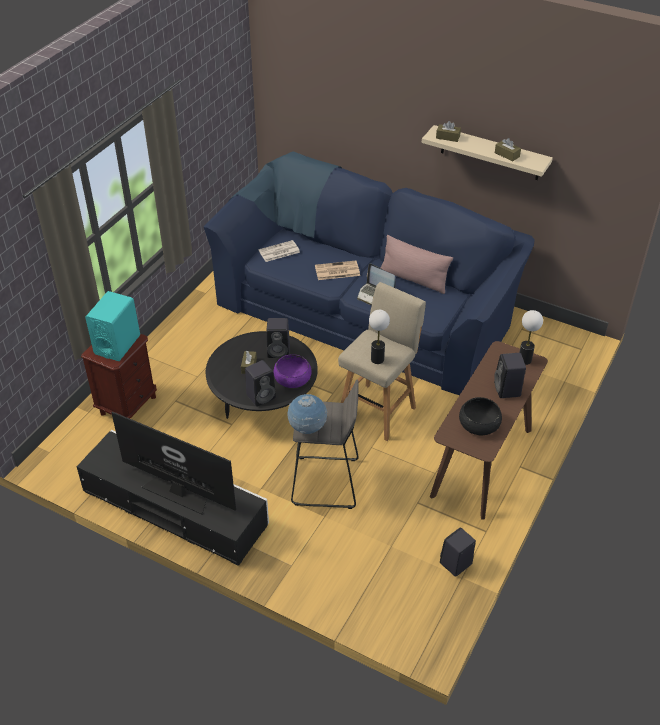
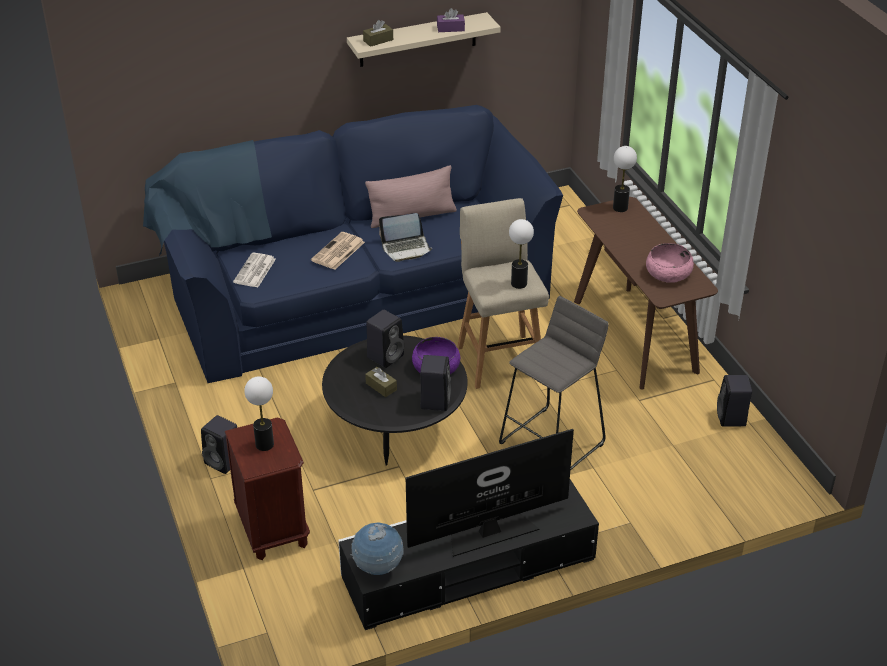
camera: 50 degrees left, 5 degrees down
(117, 344) = (264, 444): turquoise speaker -> table lamp
(307, 428) = (557, 373): globe -> globe (378, 568)
(479, 424) = (668, 273): black bowl -> pink bowl
(507, 155) = (450, 28): brown tissue box -> purple tissue box
(507, 390) = (645, 236): black speaker -> black speaker (224, 462)

